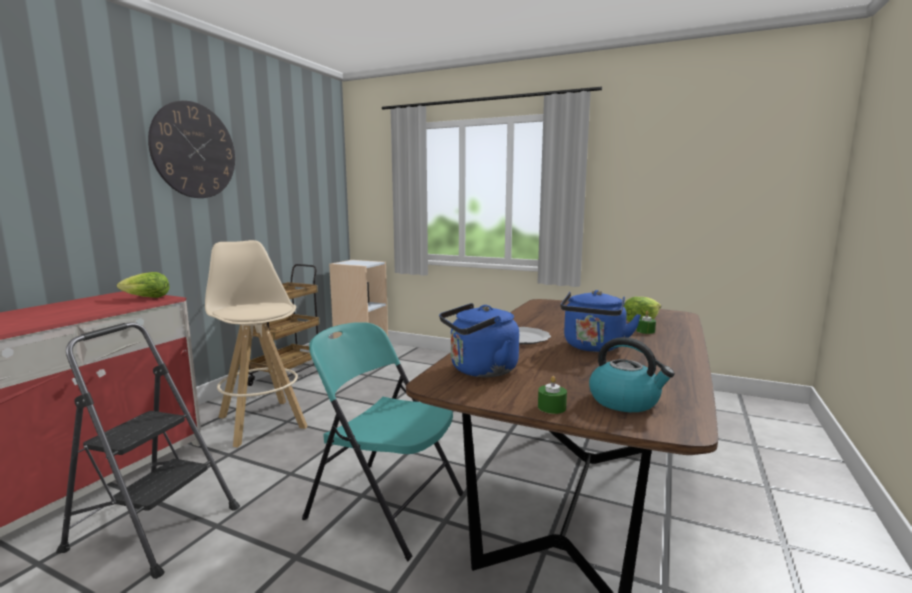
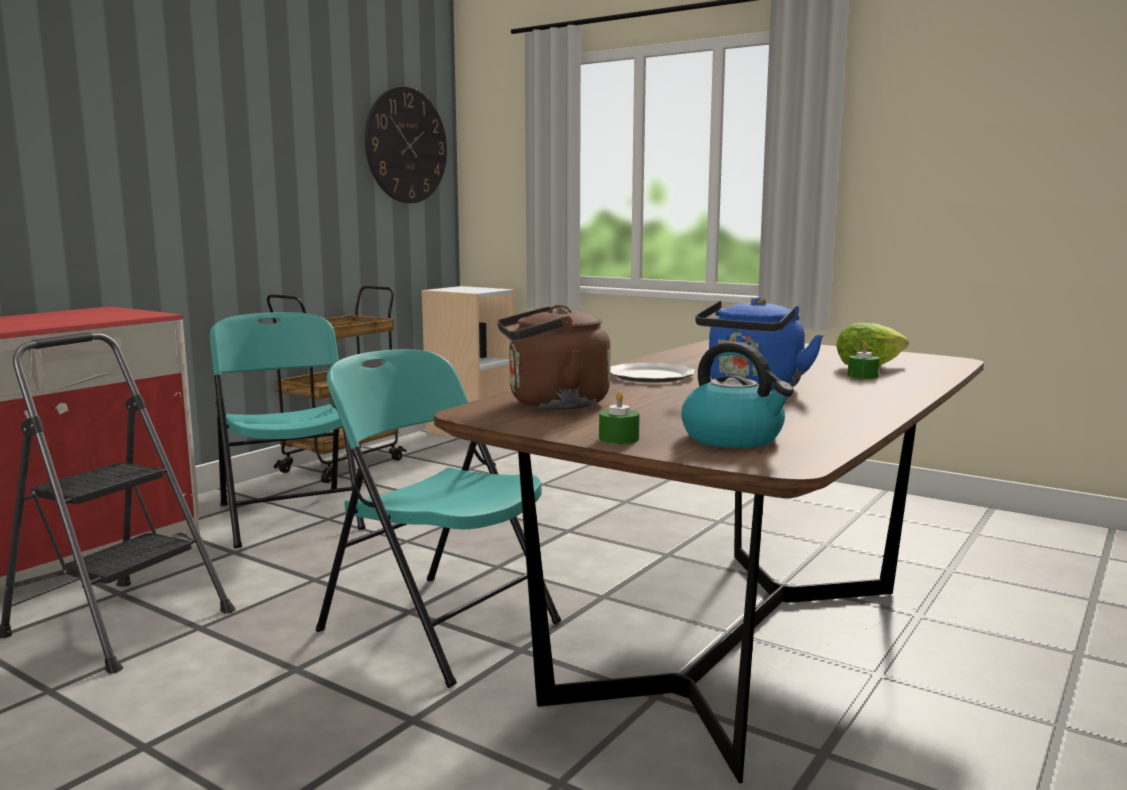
camera: 10 degrees right, 0 degrees up
(146, 298) = (129, 313): lettuce -> none
(194, 150) = (210, 102): wall clock -> wall clock (406, 145)
(262, 421) = (291, 516): beige stool -> turquoise chair
(480, 370) = (552, 404): blue kettle -> brown kettle

